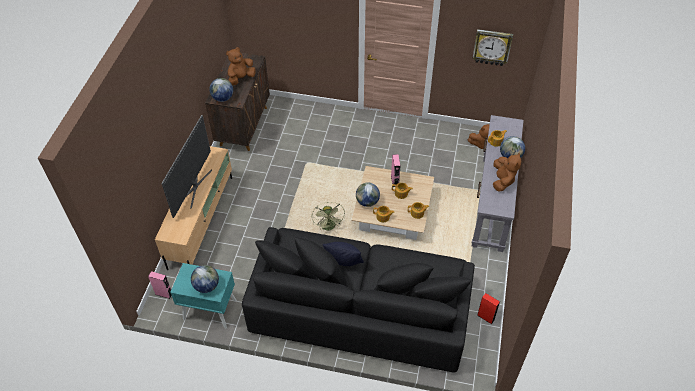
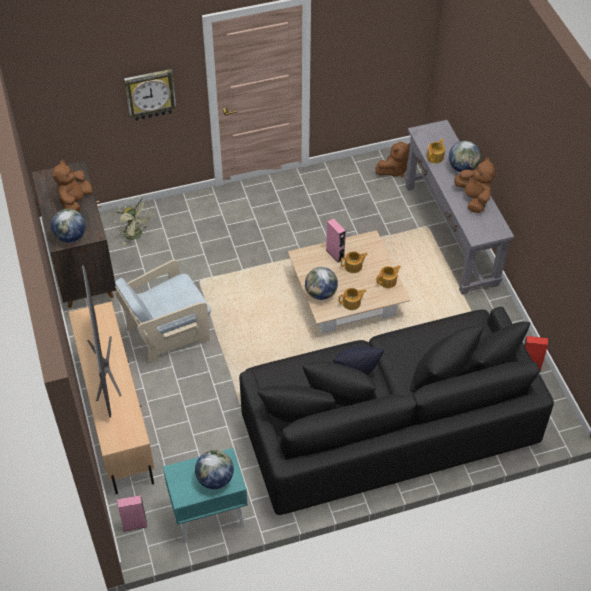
camera: 30 degrees left, 0 degrees up
(265, 186) = (168, 332): none -> beige armchair
(329, 227) = (284, 347): green fan -> green fan (136, 235)
(492, 47) = (381, 44): wall clock -> wall clock (150, 94)

